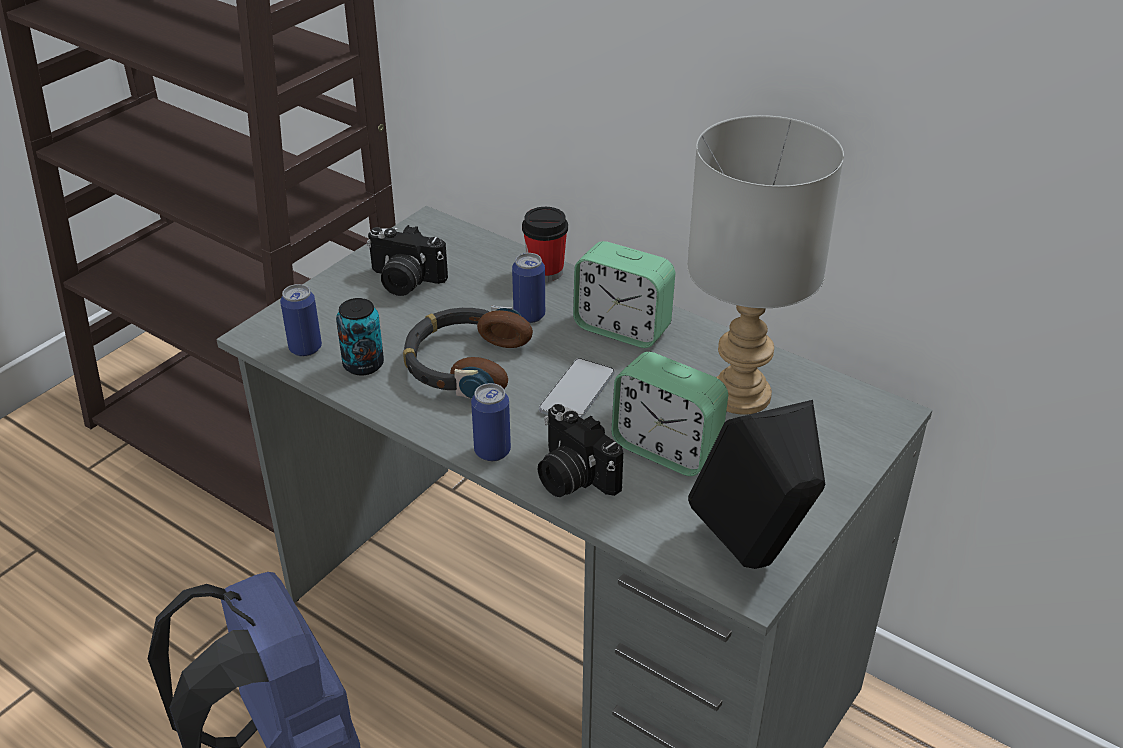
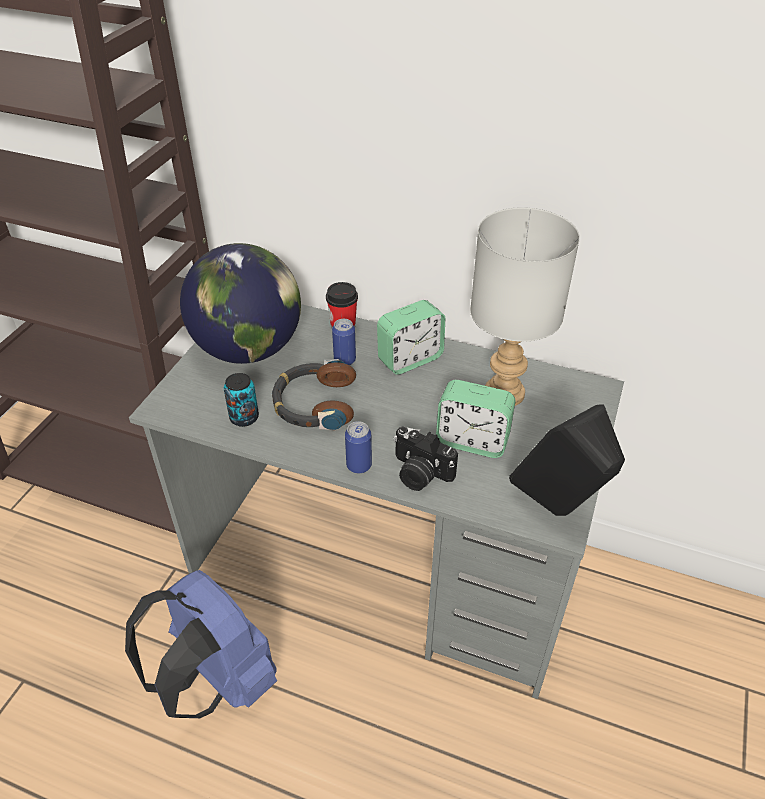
camera: 15 degrees left, 5 degrees up
(305, 348) = (197, 413): can -> none
(404, 281) = (248, 349): camera -> globe
(577, 392) = (398, 411): phone -> none
(622, 328) = (410, 359): alarm clock -> alarm clock turned 45 degrees counterclockwise

